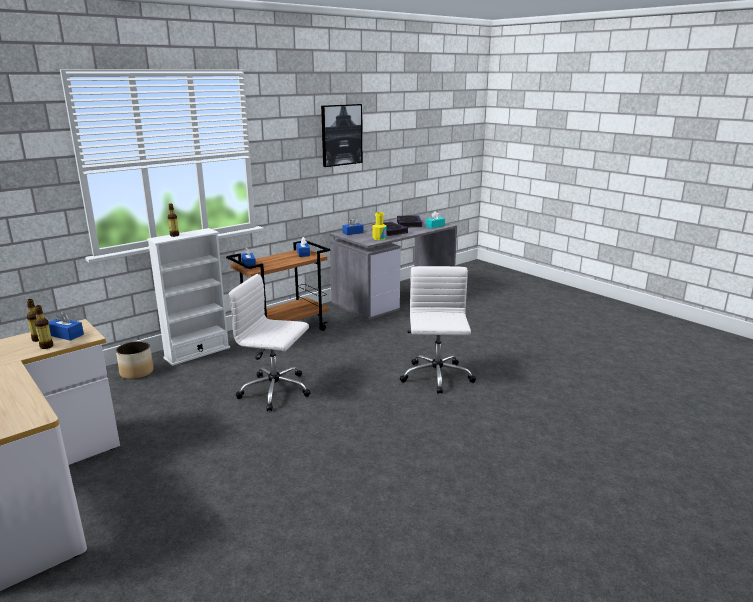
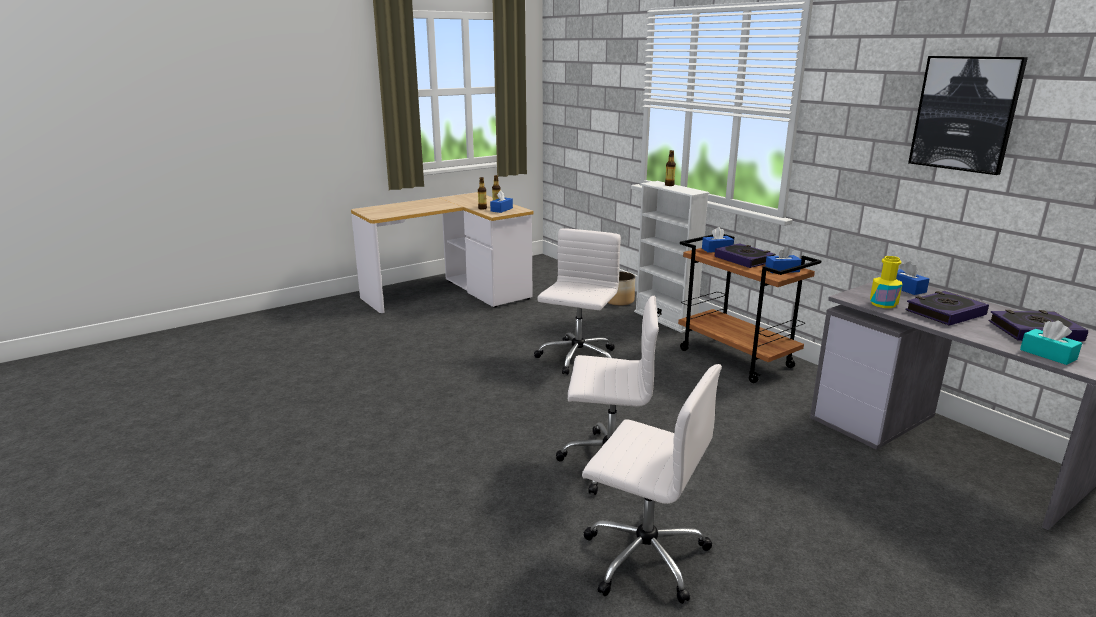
camera: 95 degrees right, 0 degrees up
(277, 260) = (744, 259): none -> book
(519, 368) = (643, 555): none -> white office chair

